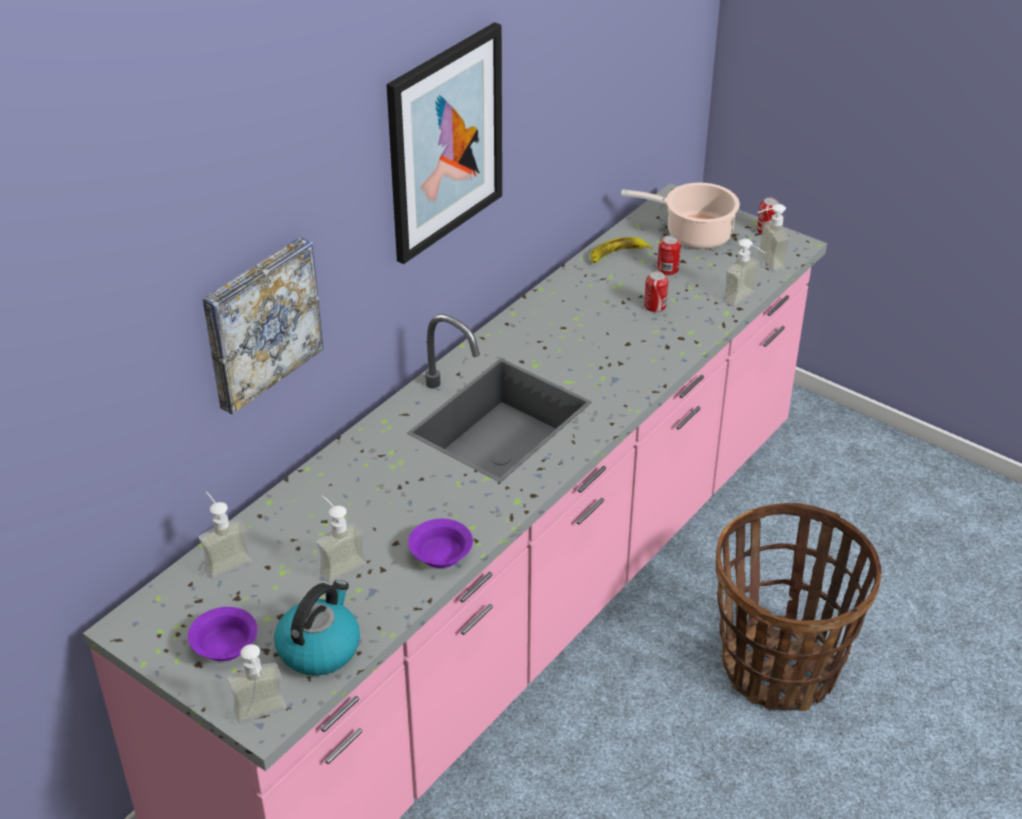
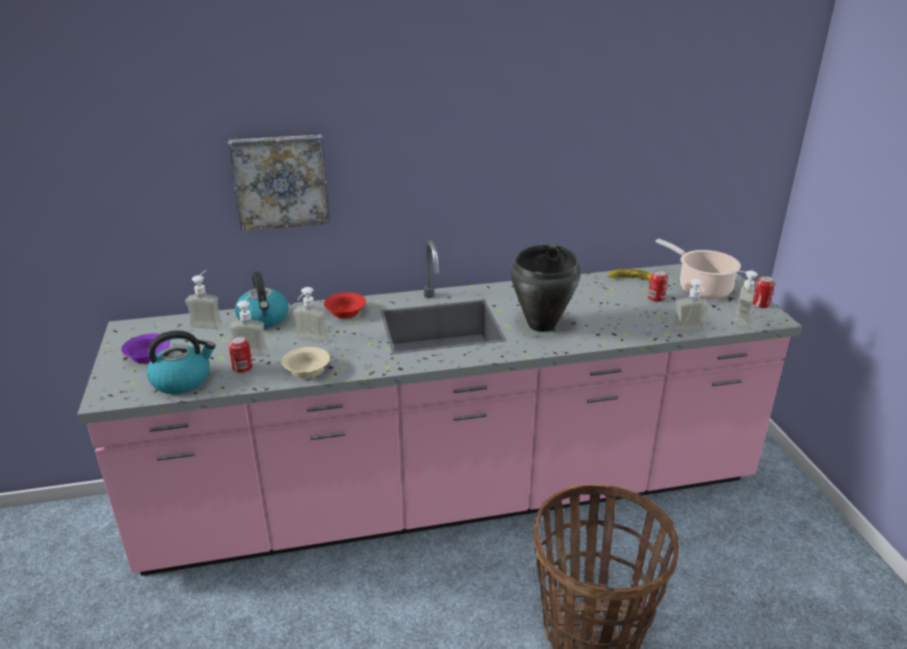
camera: 40 degrees right, 10 degrees down
(262, 718) = (108, 395): soap dispenser -> soap dispenser (309, 341)
(287, 518) = (264, 319): none -> kettle
(372, 458) = (344, 313): none -> red bowl
(440, 553) = (307, 370): purple bowl -> beige bowl
(444, 142) = (471, 123): picture -> none
(602, 362) = (542, 325): none -> black cooking pot
(655, 306) = (620, 312): can -> can (242, 368)

